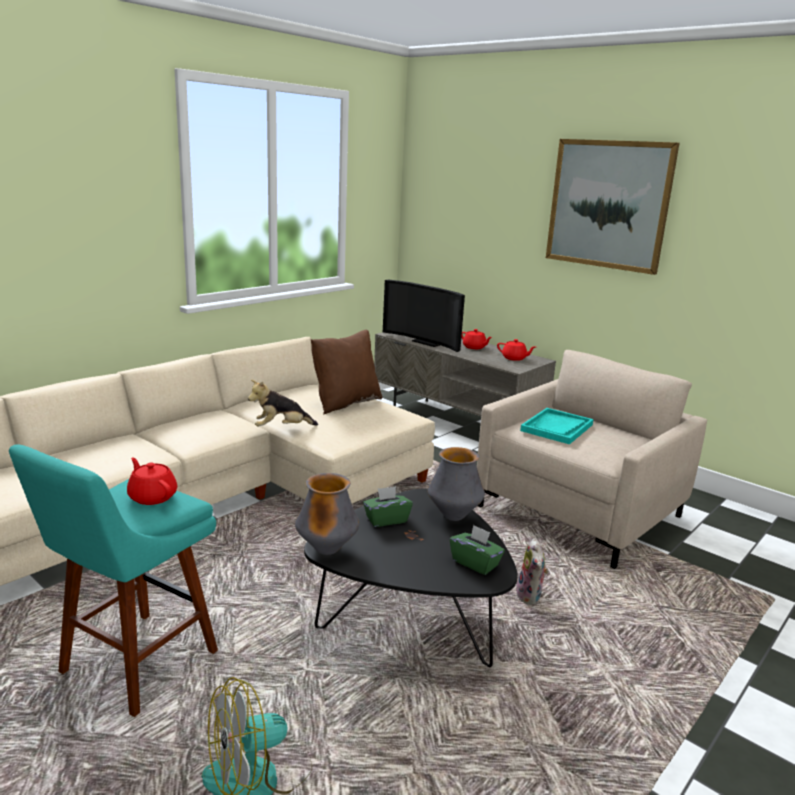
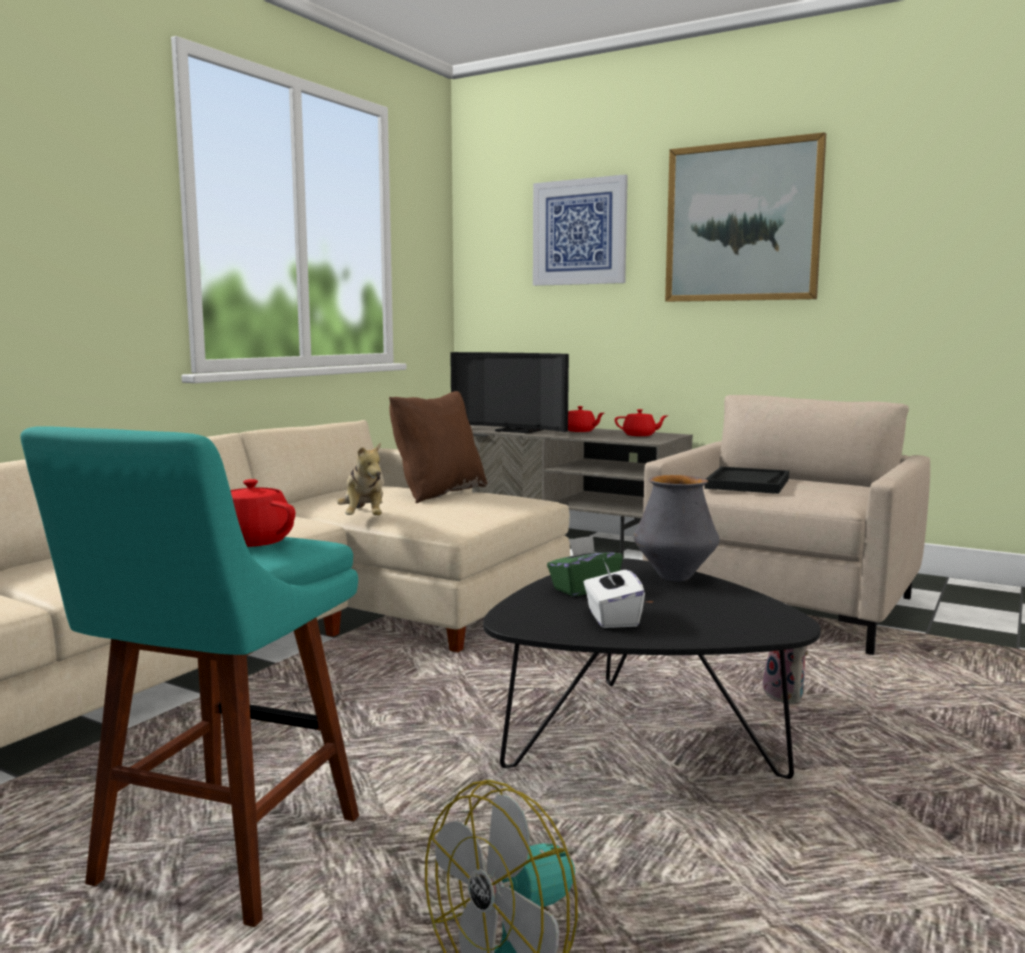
camera: 10 degrees left, 10 degrees down
(281, 428) = (364, 519): plush toy -> plush toy turned 75 degrees counterclockwise
(327, 549) = (522, 623): vase -> none
(385, 553) = (612, 618): none -> white tissue box
(475, 563) = (748, 615): green tissue box -> none
(490, 193) = (579, 232): none -> picture
(557, 428) = (748, 483): turquoise tray -> black tray

